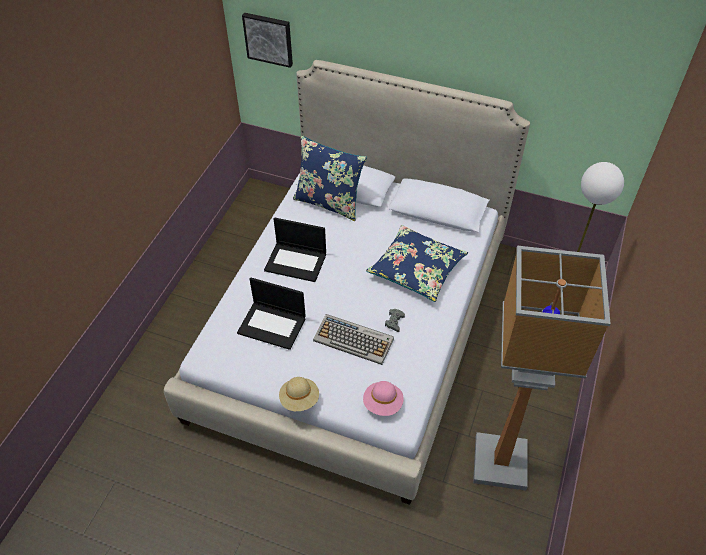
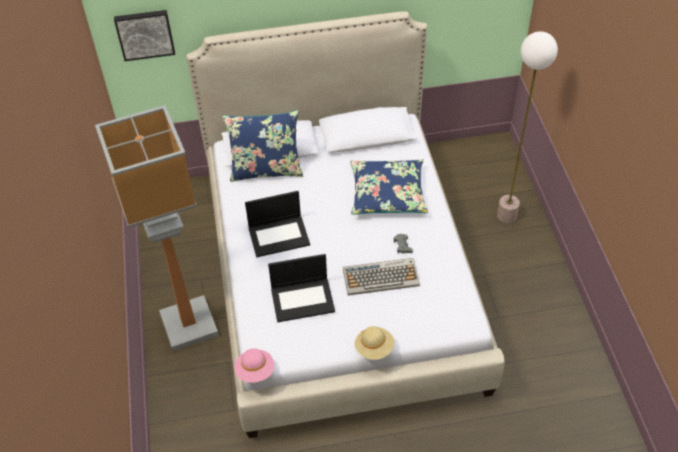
camera: 30 degrees left, 0 degrees up
(383, 404) = (444, 316): pink hat -> pink hat (255, 371)
(501, 463) = (537, 325): floor lamp -> floor lamp (190, 325)

